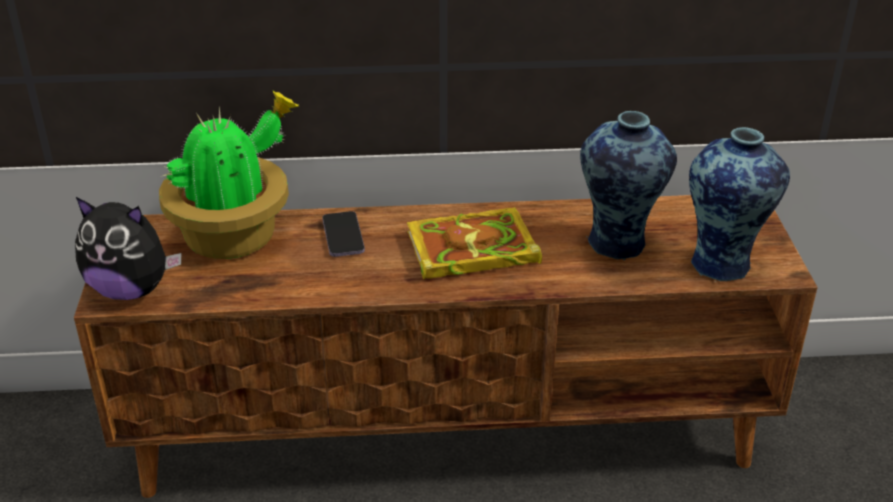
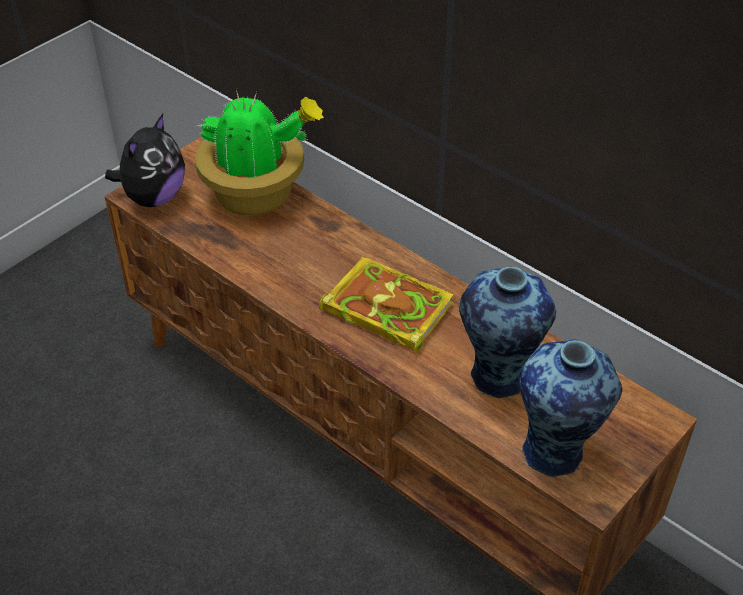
camera: 45 degrees right, 10 degrees up
(131, 290) = (153, 197): plush toy -> plush toy turned 120 degrees counterclockwise
(343, 236) = (320, 240): phone -> none

